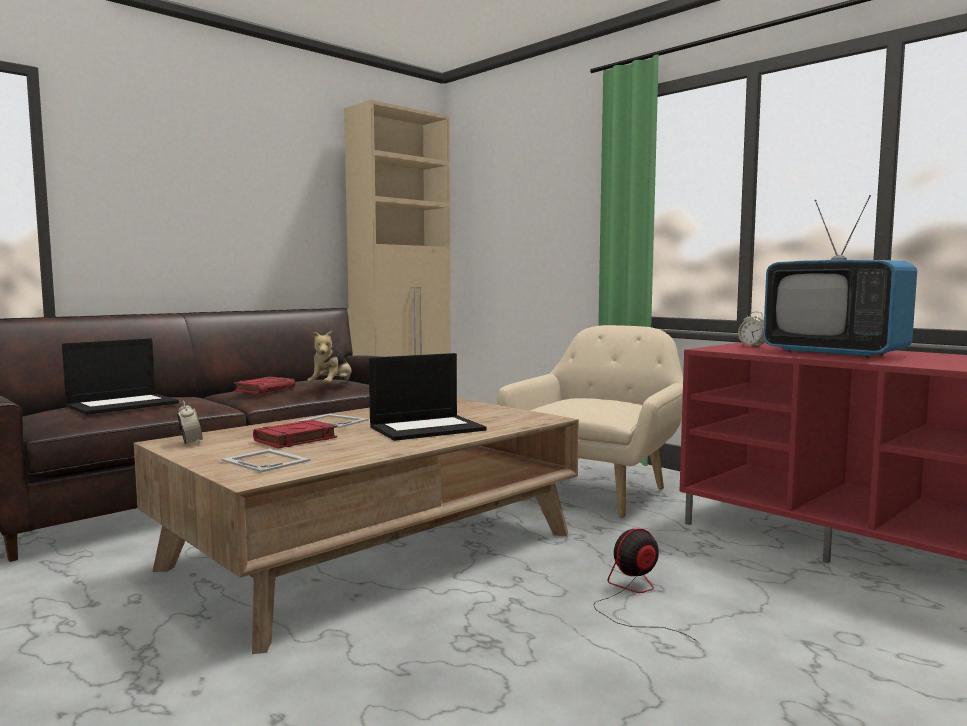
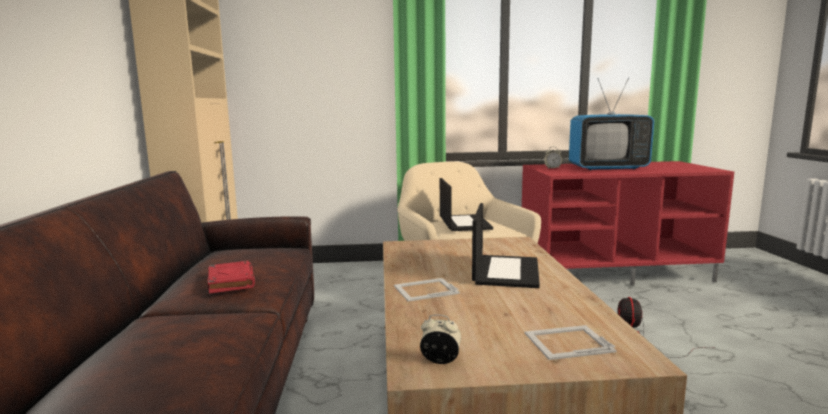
camera: 50 degrees left, 5 degrees up
(123, 404) = (157, 359): laptop -> laptop (464, 223)
(295, 439) = (489, 316): red book -> none
(332, 387) = (274, 259): plush toy -> none

